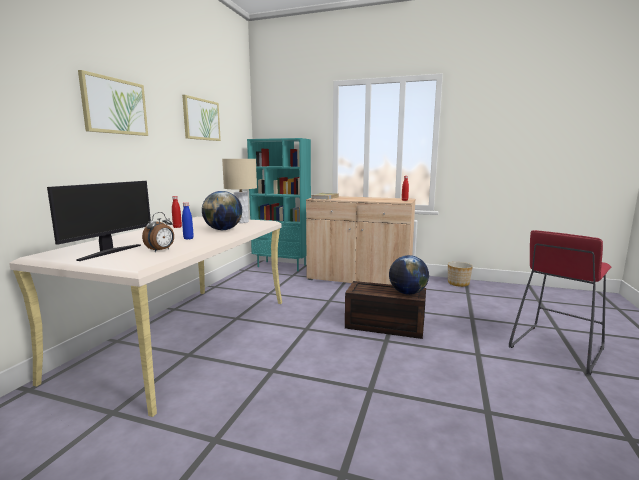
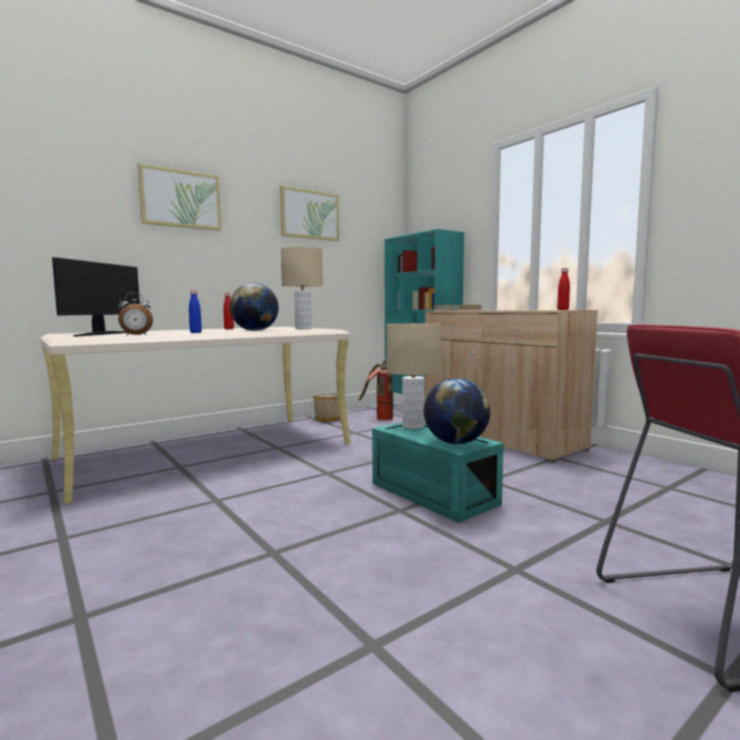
camera: 35 degrees right, 5 degrees down
(109, 252) = (102, 334): monitor -> monitor turned 45 degrees counterclockwise
(264, 278) = (378, 418): none -> fire extinguisher
(364, 286) = (413, 426): none -> beige table lamp
(383, 325) = (430, 493): brown storage box -> turquoise storage box
(458, 283) = (675, 472): planter -> planter (329, 419)

